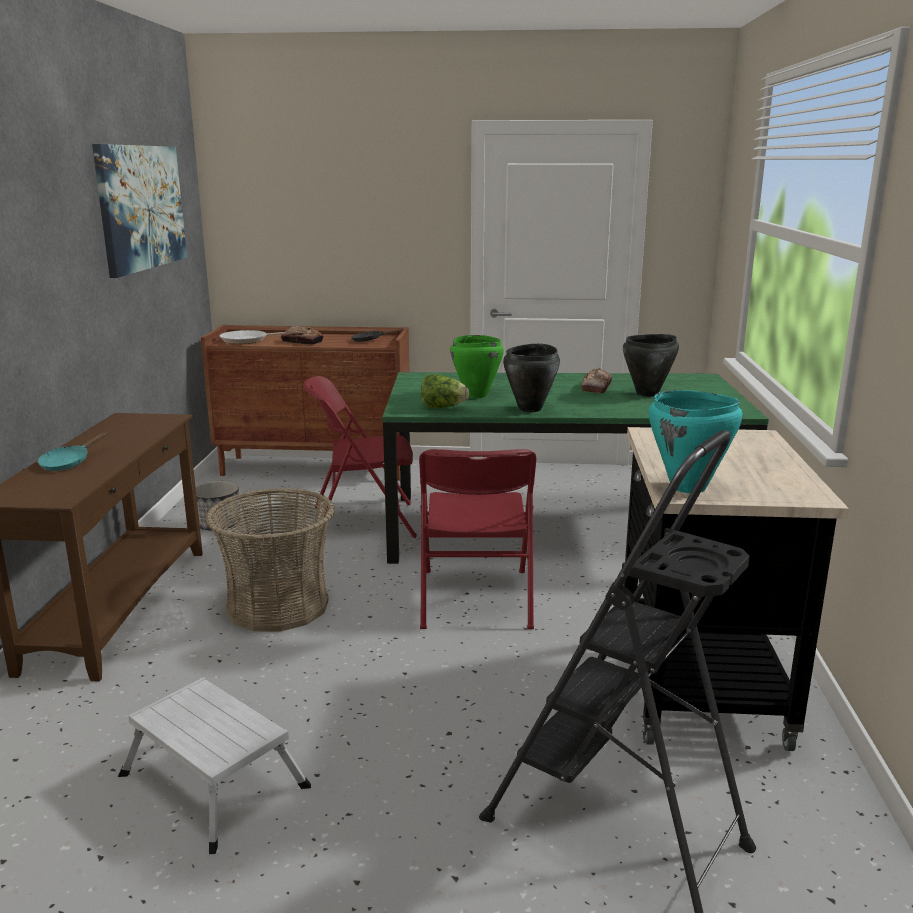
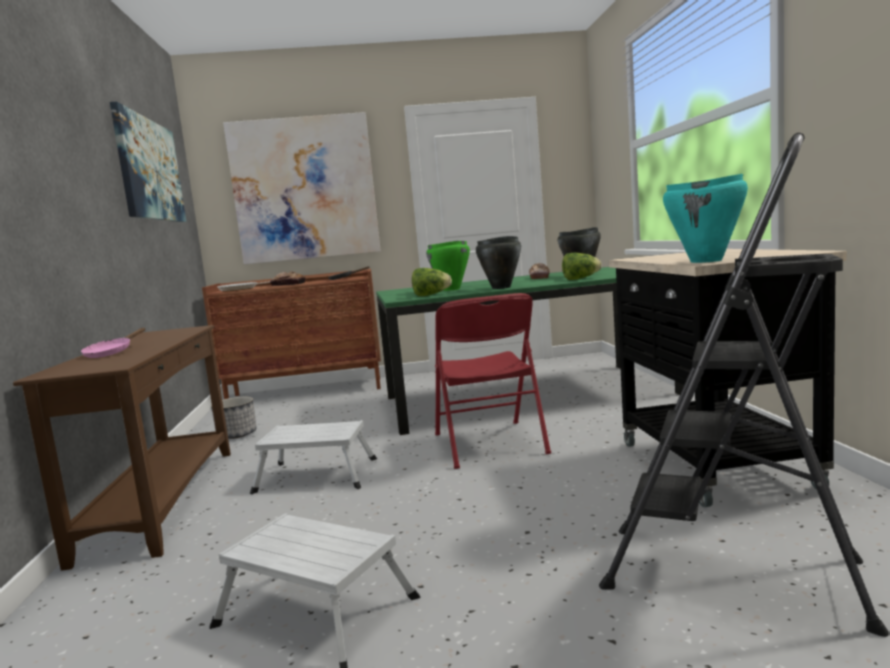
camera: 10 degrees left, 10 degrees down
(69, 463) = (111, 353): turquoise frying pan -> pink frying pan
(278, 606) = (317, 475): basket -> white step ladder
(336, 219) = (305, 189): none -> picture
(363, 522) = (364, 415): red chair -> none
(634, 408) = (580, 279): none -> lettuce

